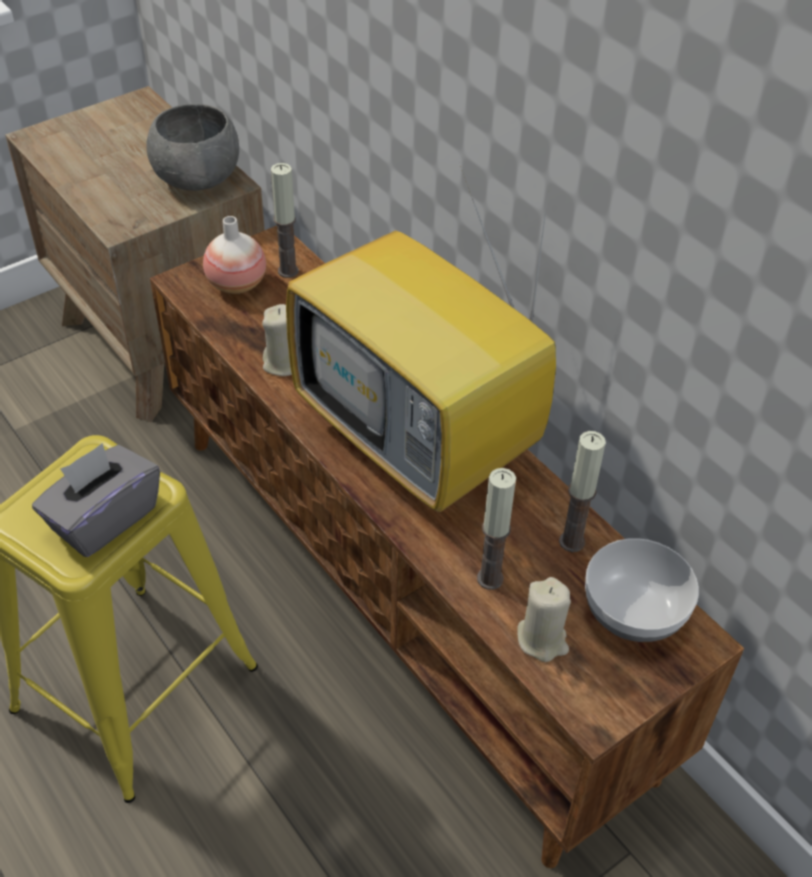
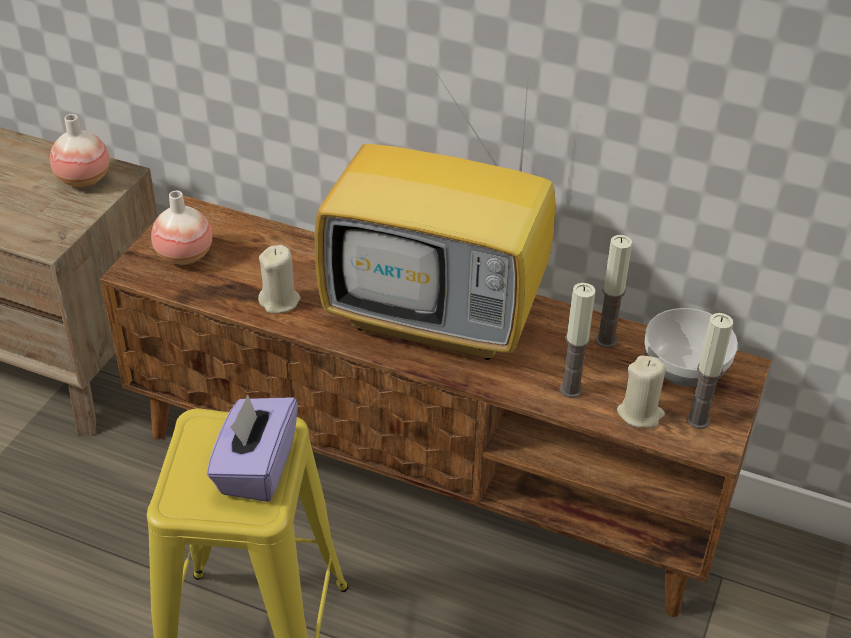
camera: 30 degrees left, 5 degrees down
(103, 519) = (256, 468): grey tissue box -> purple tissue box
(196, 178) = (84, 179): grey bowl -> vase
(288, 271) = (220, 230): candle -> candle (698, 420)

